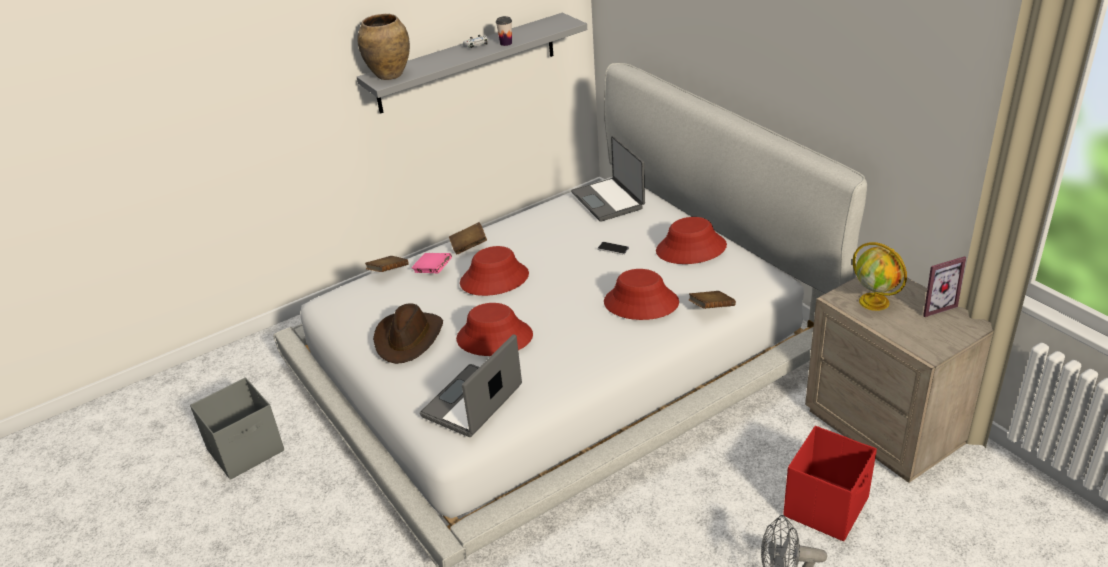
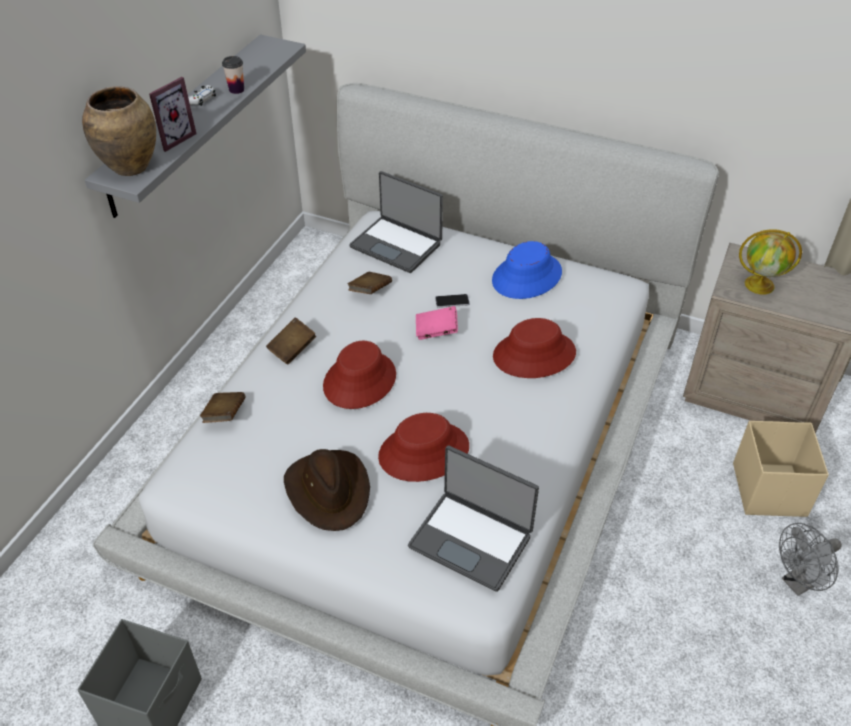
camera: 35 degrees left, 10 degrees up
(433, 271) = (278, 394): pink book -> pink book (436, 331)
(473, 402) = (471, 540): laptop -> laptop turned 60 degrees counterclockwise
(691, 249) = (527, 277): red hat -> blue hat
(711, 308) = (601, 337): brown book -> brown book (370, 291)
(827, 506) = (769, 489): red storage box -> beige storage box
(933, 306) = (806, 272): picture frame -> picture frame (173, 139)

